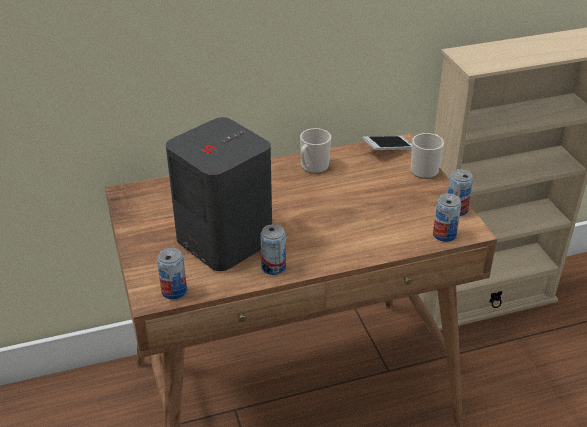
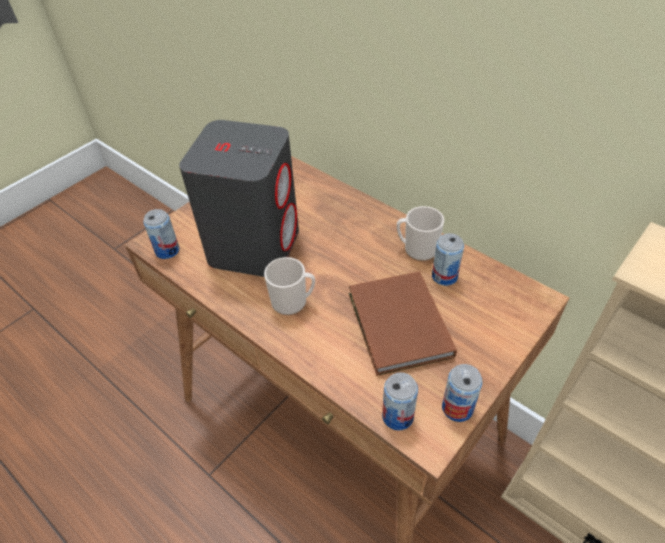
camera: 60 degrees right, 10 degrees up
(273, 267) = (239, 297): can -> can (444, 276)
(374, 205) = (398, 327): none -> brown book
(388, 149) = (511, 292): phone -> none
(426, 169) = (509, 343): mug -> mug (293, 302)

